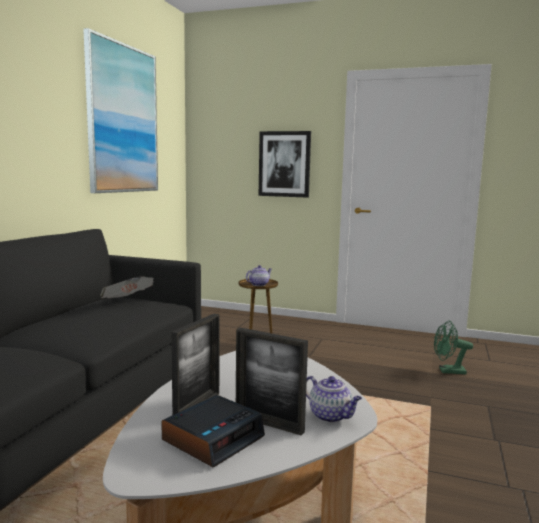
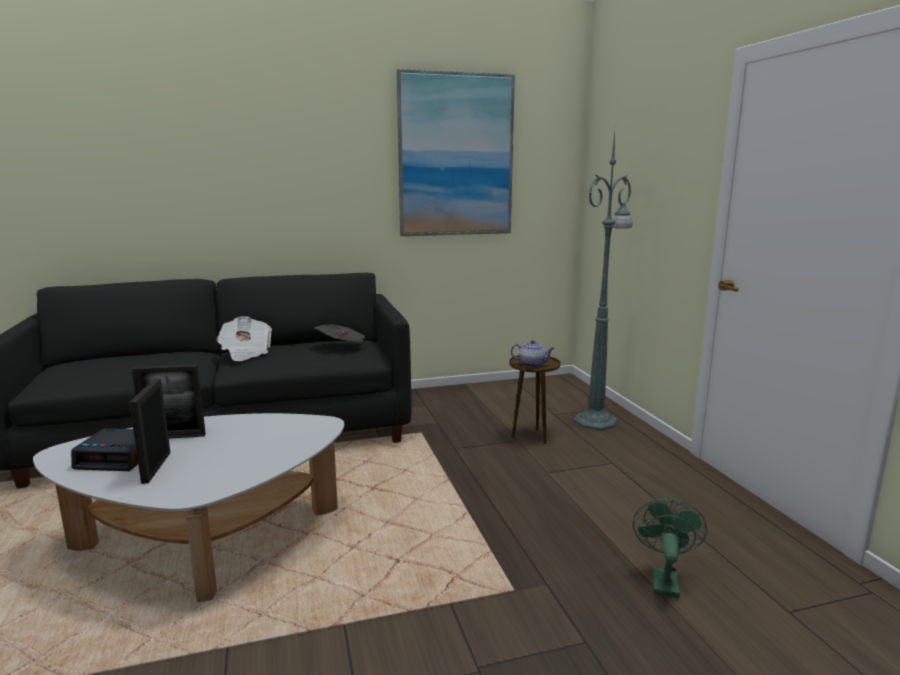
camera: 55 degrees right, 5 degrees up
(55, 328) = (246, 353): none -> newspaper
(266, 323) = (596, 421): none -> green floor lamp
(284, 164) = (658, 204): picture -> none
(331, 416) = (187, 485): teapot -> none
(448, 371) = (663, 579): green fan -> green fan turned 45 degrees clockwise

